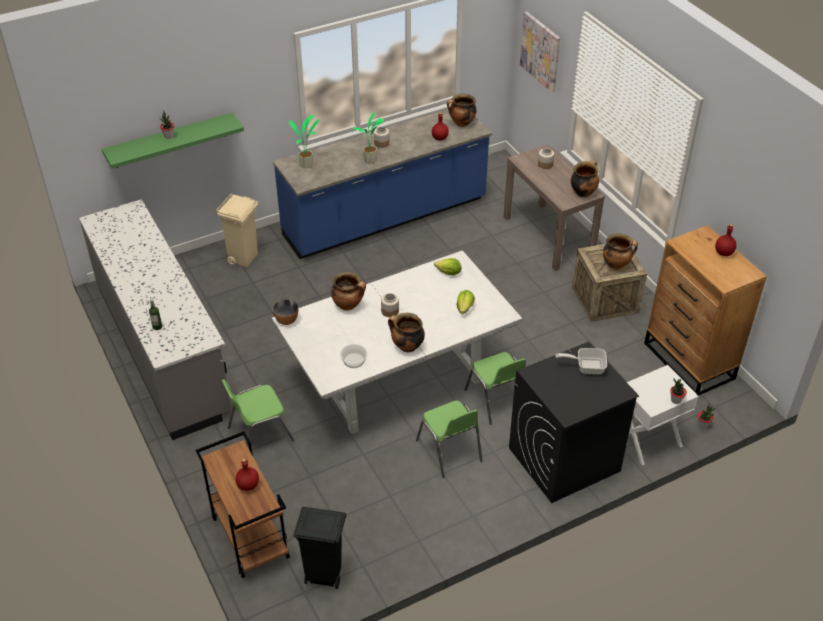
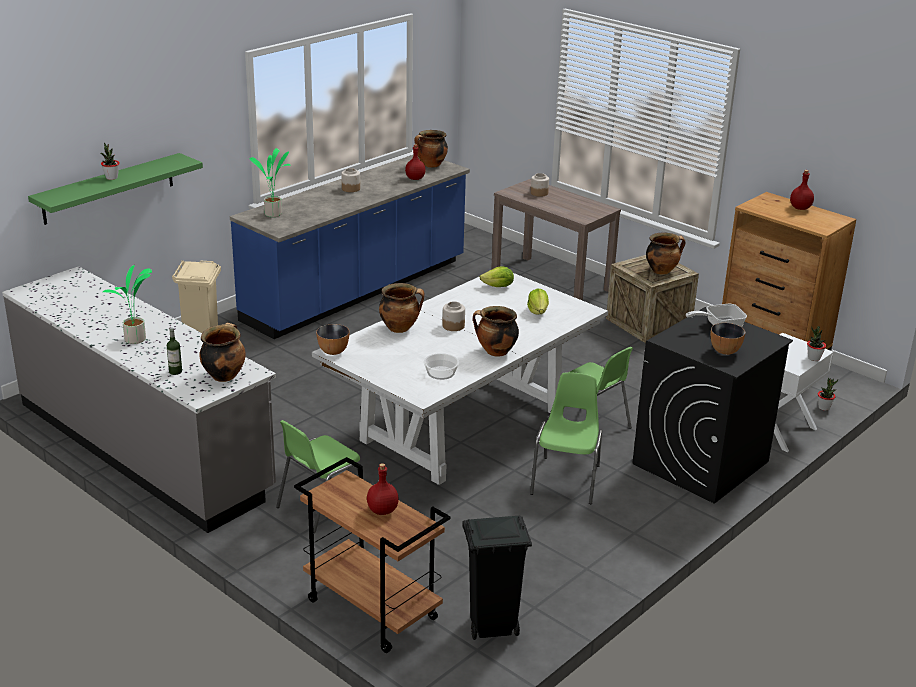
camera: 20 degrees left, 15 degrees down
(370, 160) = (348, 203): potted plant -> potted plant (136, 340)
(449, 451) = (567, 479): green chair -> green chair turned 120 degrees counterclockwise
(540, 51) = (502, 79): picture -> none
(573, 396) = (725, 351): none -> bowl
(583, 192) = (596, 209): cooking pot -> cooking pot (224, 375)

